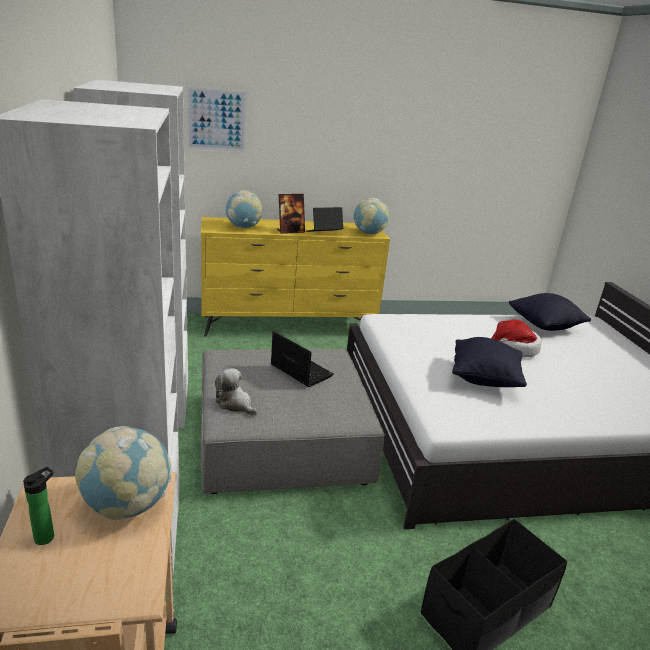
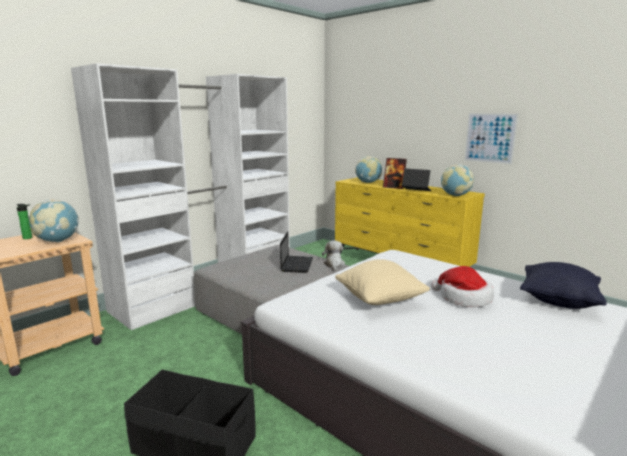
camera: 55 degrees right, 10 degrees down
(216, 119) = (371, 110): picture -> picture (490, 138)
(235, 404) = (232, 263): plush toy -> plush toy (333, 264)
(484, 379) = (380, 300): black pillow -> beige pillow

